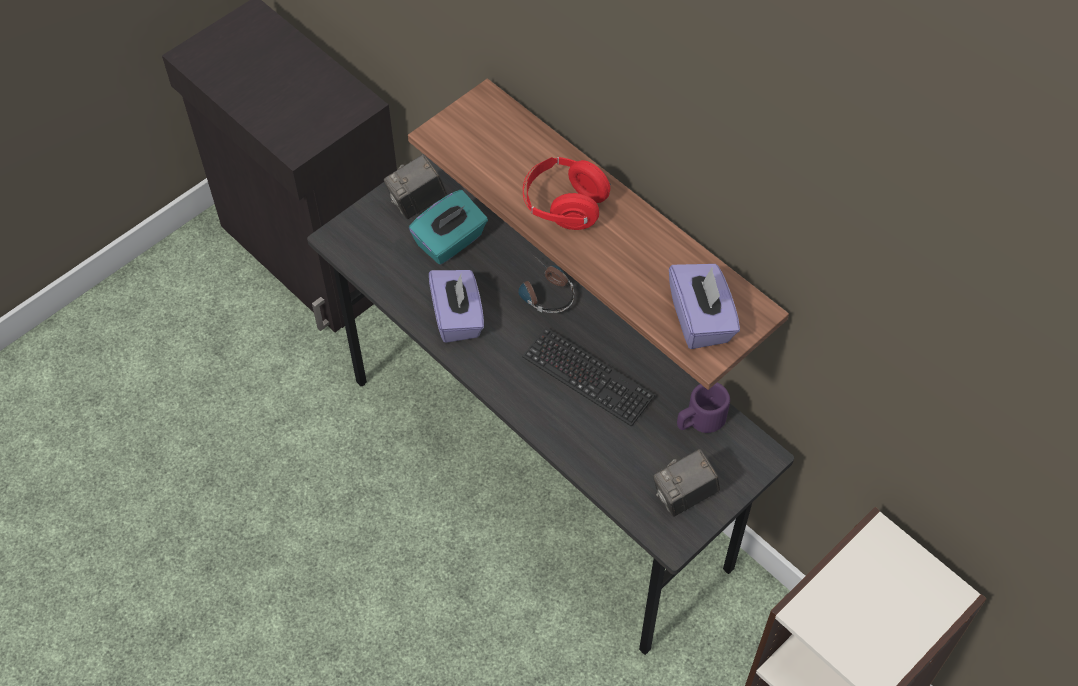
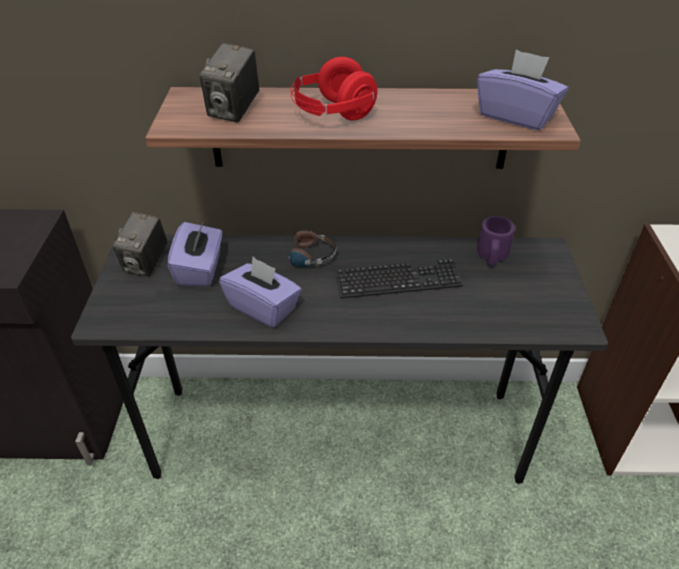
camera: 45 degrees left, 15 degrees down
(450, 242) = (200, 269): turquoise tissue box -> purple tissue box
(684, 496) = (547, 299): camera -> camera (234, 111)

